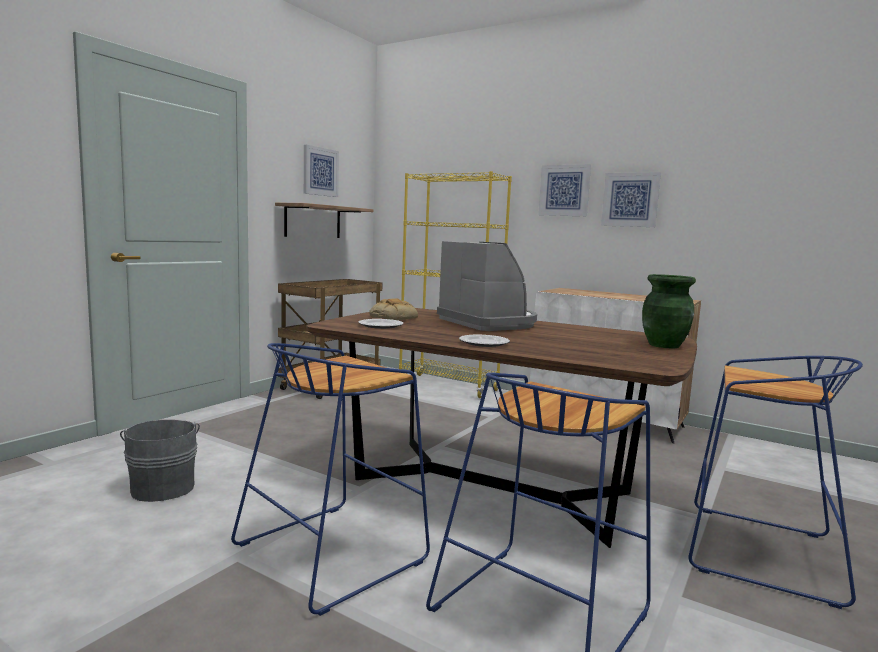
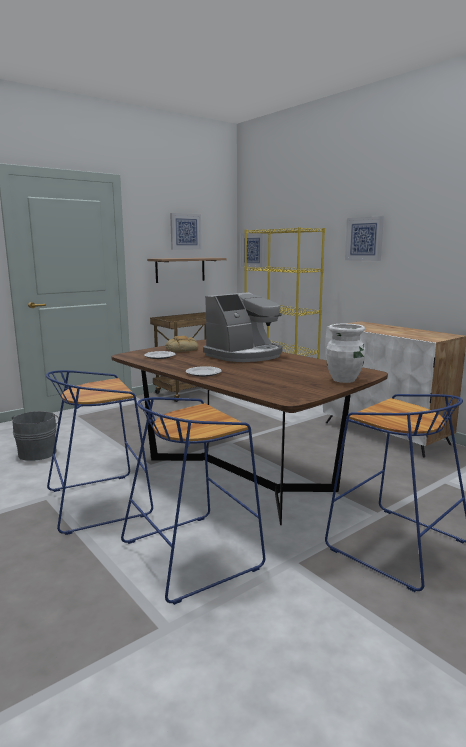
camera: 20 degrees right, 5 degrees up
(488, 322) = (245, 355): coffee machine -> coffee machine turned 60 degrees clockwise
(630, 200) = (413, 246): picture -> picture (253, 250)
(664, 345) = (344, 379): green vase -> white vase

